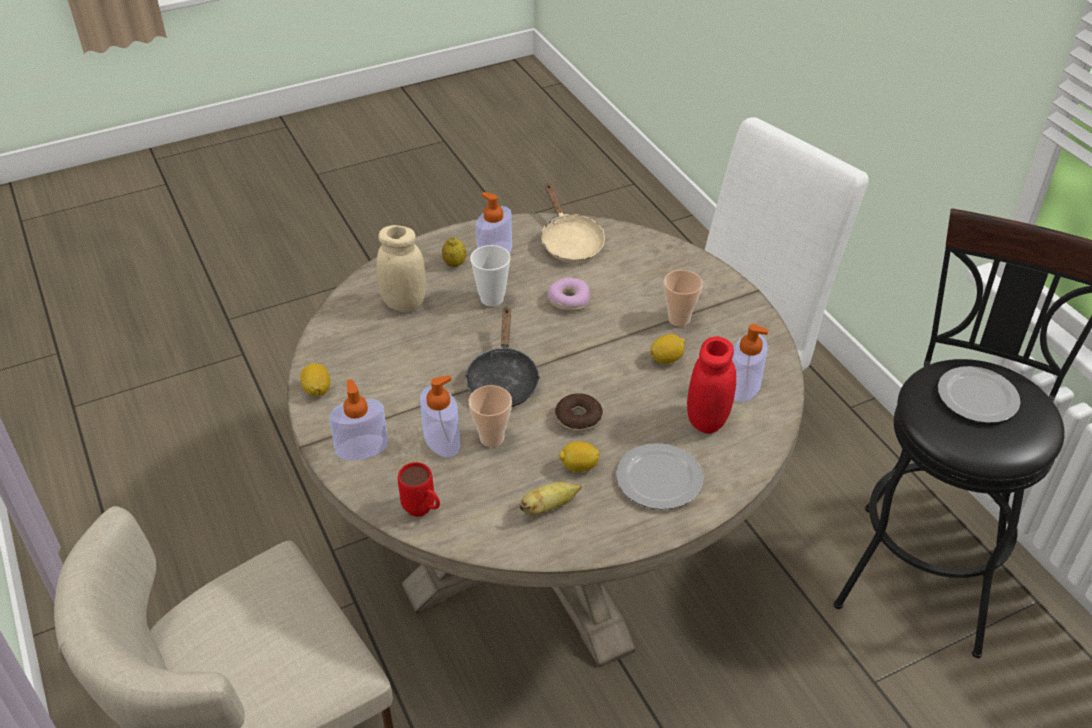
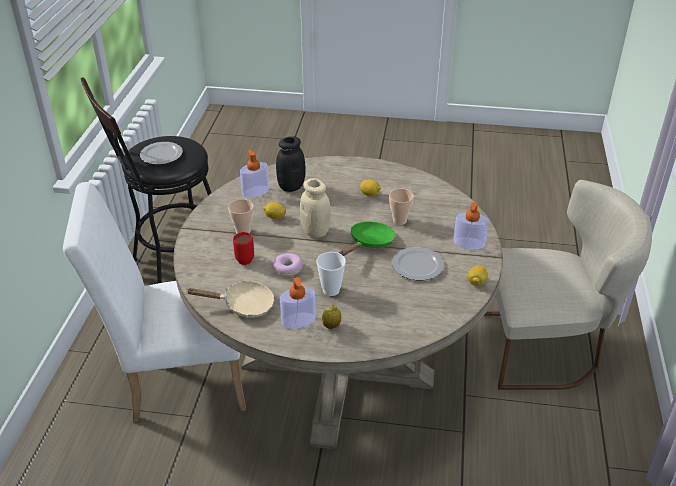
camera: 145 degrees left, 5 degrees down
(404, 303) = (387, 312): beige jar -> beige jar (315, 231)
(423, 511) = (456, 207): red mug -> red mug (244, 258)
(442, 439) = (425, 230): soap dispenser -> none
(502, 380) = (369, 243): black frying pan -> green frying pan
(549, 507) = (398, 186): banana -> none
(569, 242) = (243, 305): beige frying pan -> beige frying pan turned 75 degrees clockwise
(578, 418) = (349, 211): donut -> none
(659, 478) = (339, 177): plate -> plate (417, 266)
(707, 420) = (291, 186): red jar -> black jar

